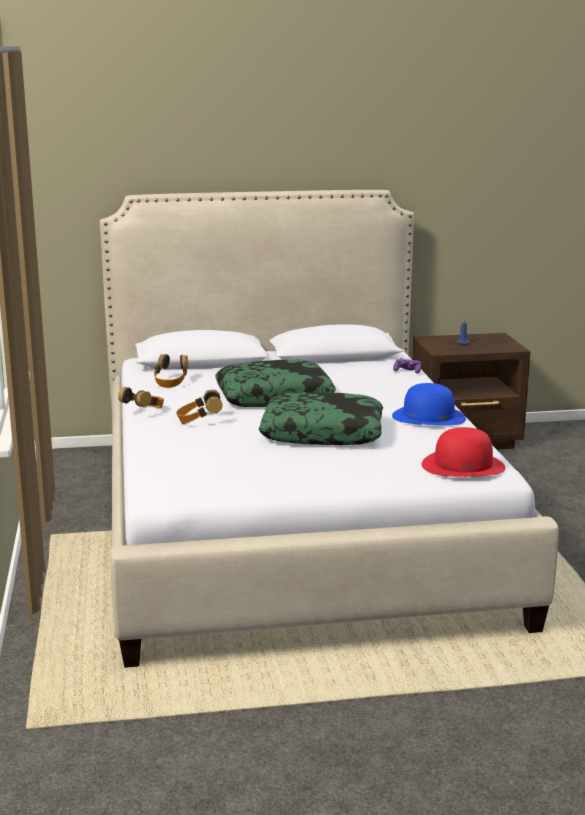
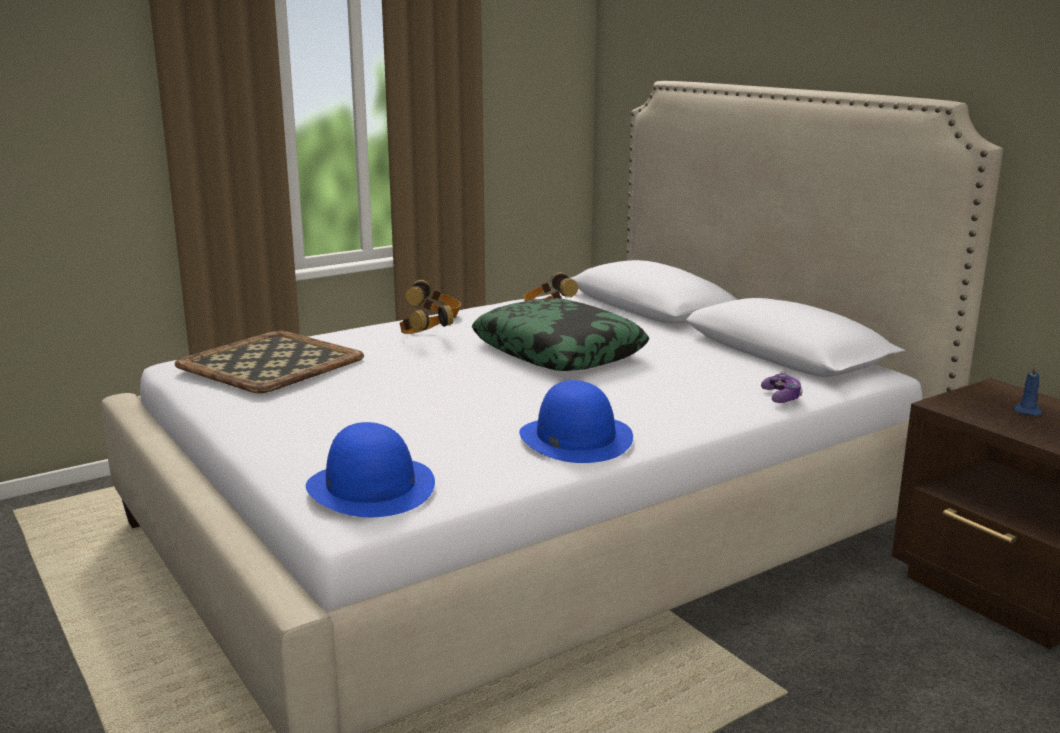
camera: 65 degrees right, 0 degrees up
(207, 466) = (268, 362): none -> tray
(322, 432) = (443, 393): pillow -> none
(463, 465) = (371, 487): red hat -> blue hat

